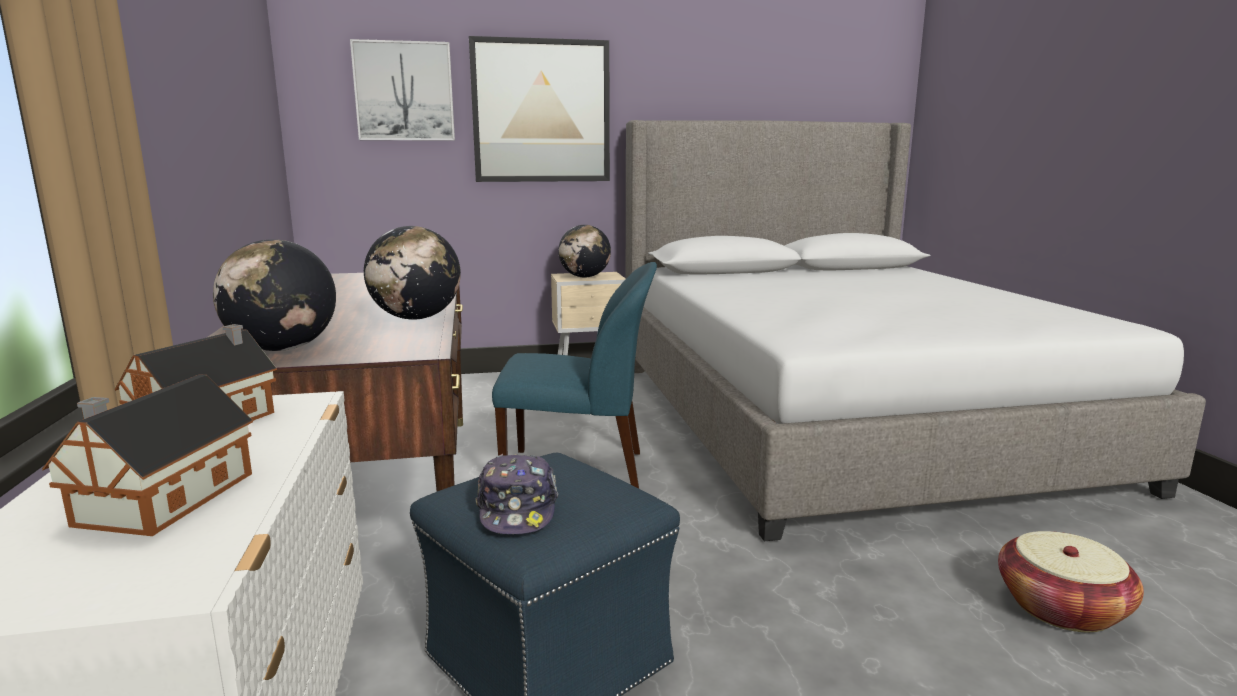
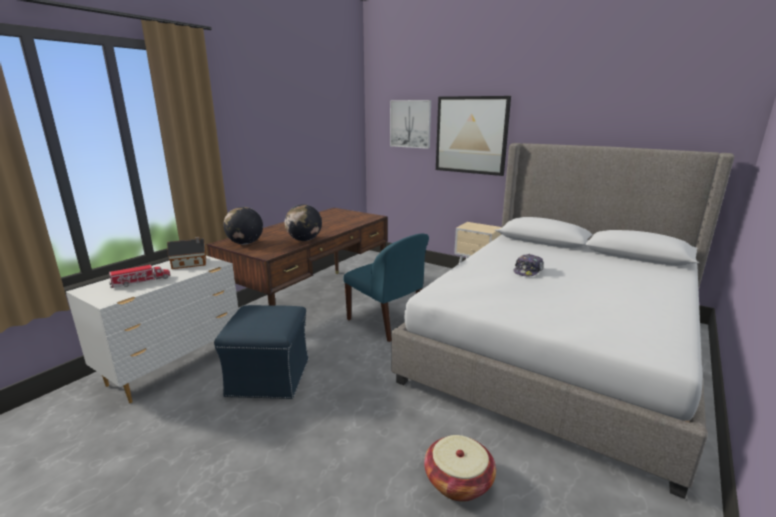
camera: 45 degrees right, 5 degrees up
(160, 501) = (141, 282): toy house -> toy truck
(518, 509) = (247, 319): cap -> cap (528, 271)
(584, 277) = (476, 227): globe -> none

